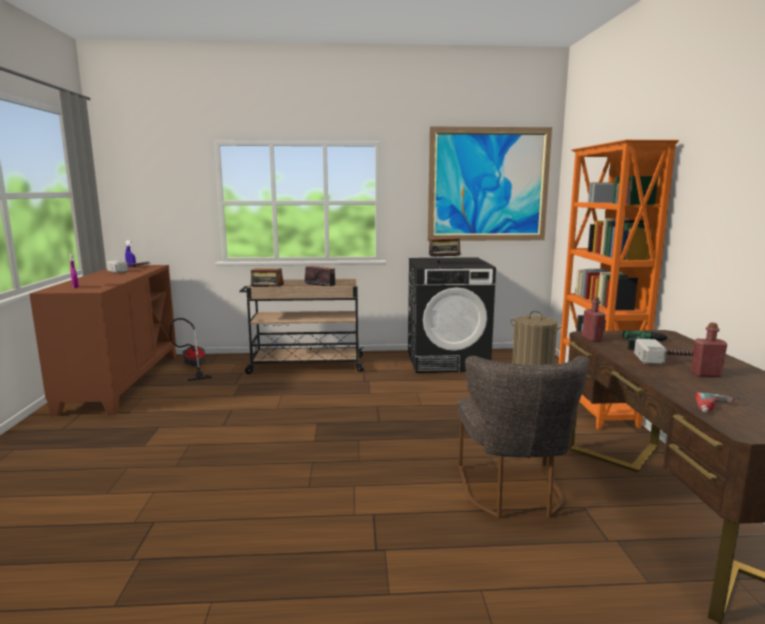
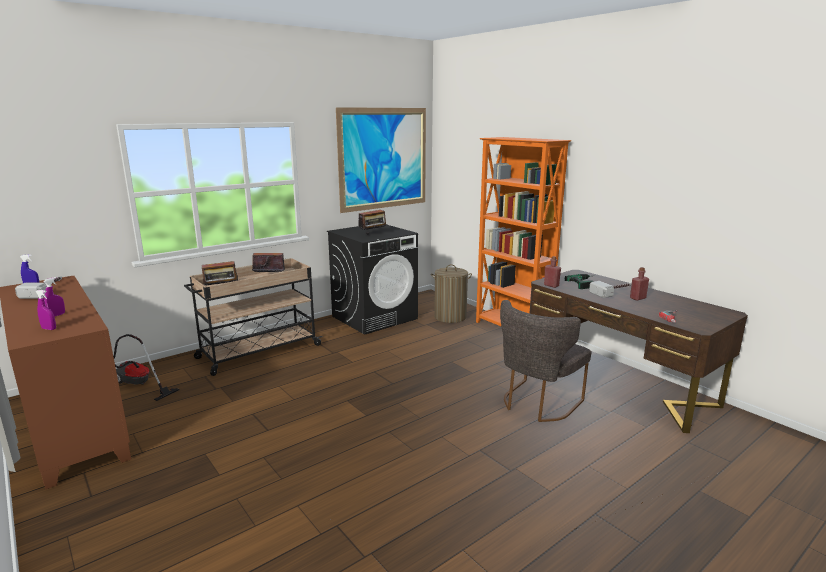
camera: 35 degrees left, 5 degrees up
(99, 281) = (57, 315): none -> purple spray bottle
(513, 493) = (537, 404): grey chair -> grey chair turned 75 degrees clockwise

